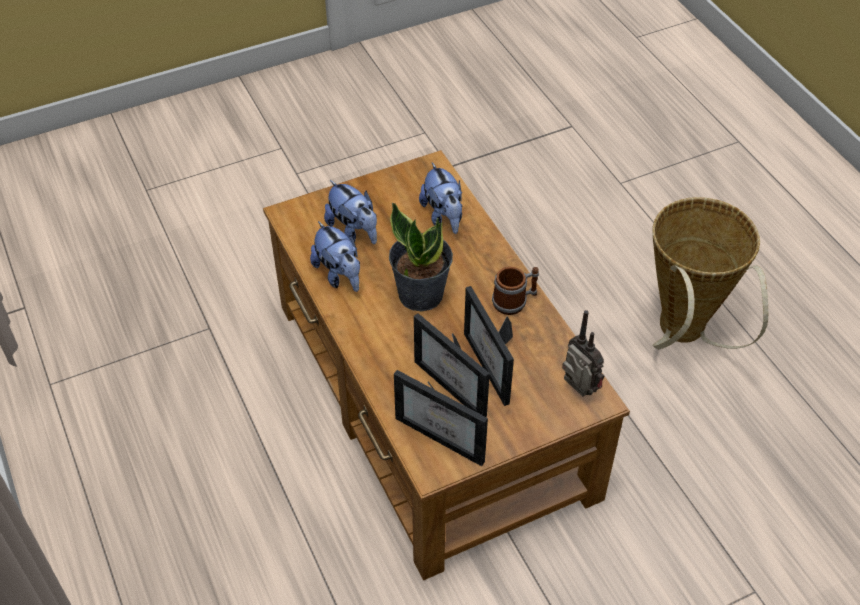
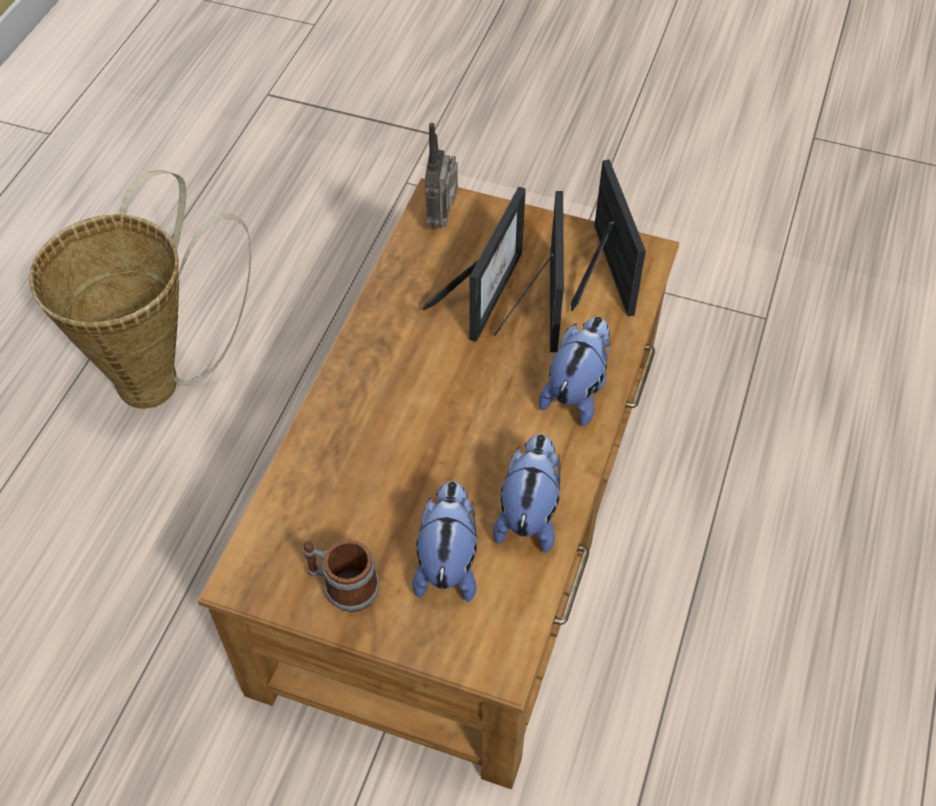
camera: 135 degrees left, 5 degrees up
(420, 293) = (466, 418): potted plant -> none
(443, 217) = (325, 492): plush toy -> plush toy (577, 391)
(515, 301) = (385, 334): mug -> mug (342, 586)

